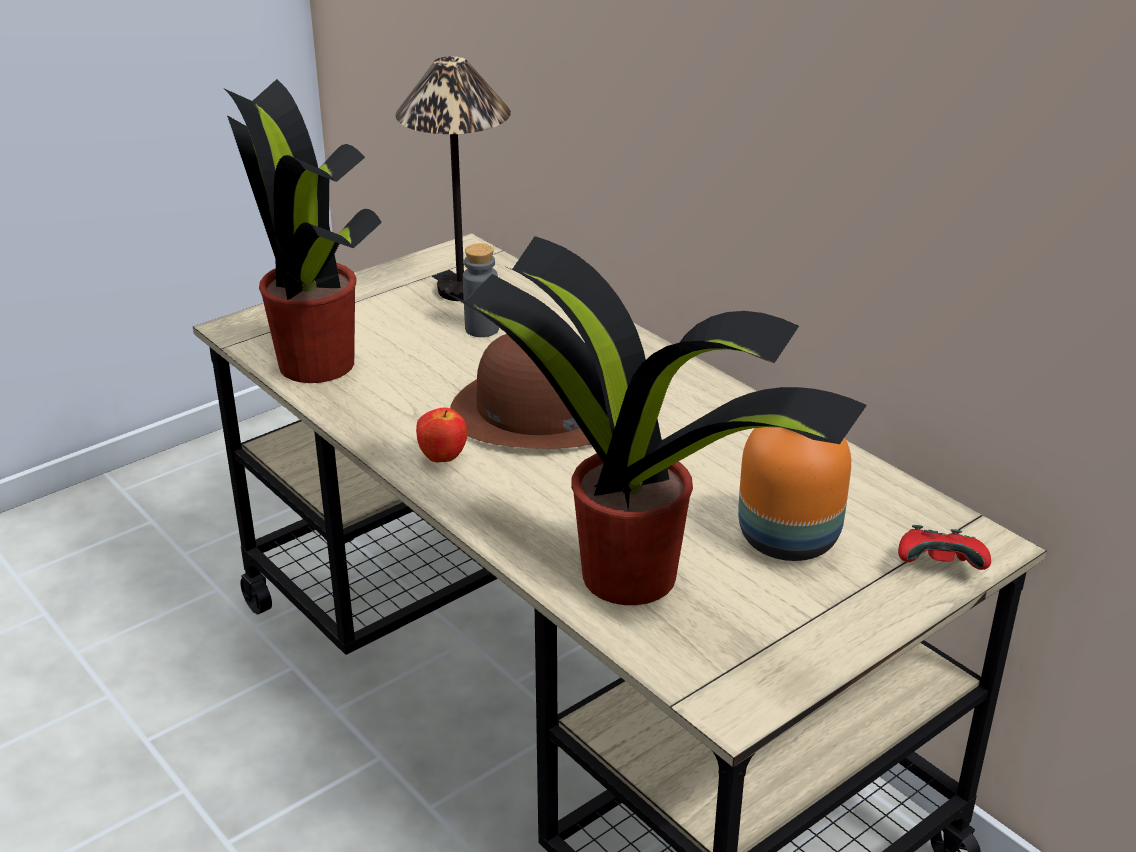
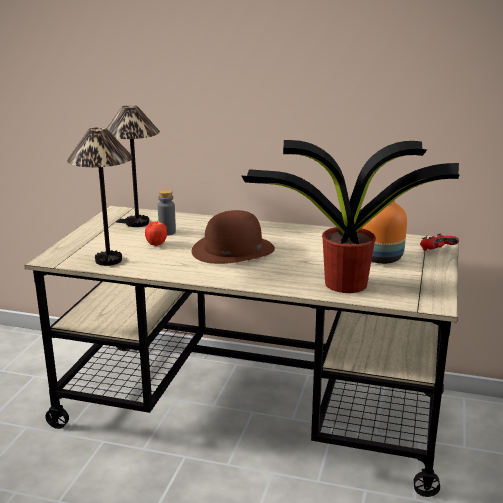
camera: 35 degrees left, 10 degrees down
(315, 361) = (109, 260): potted plant -> table lamp
(443, 458) = (219, 273): apple -> apple (156, 244)

